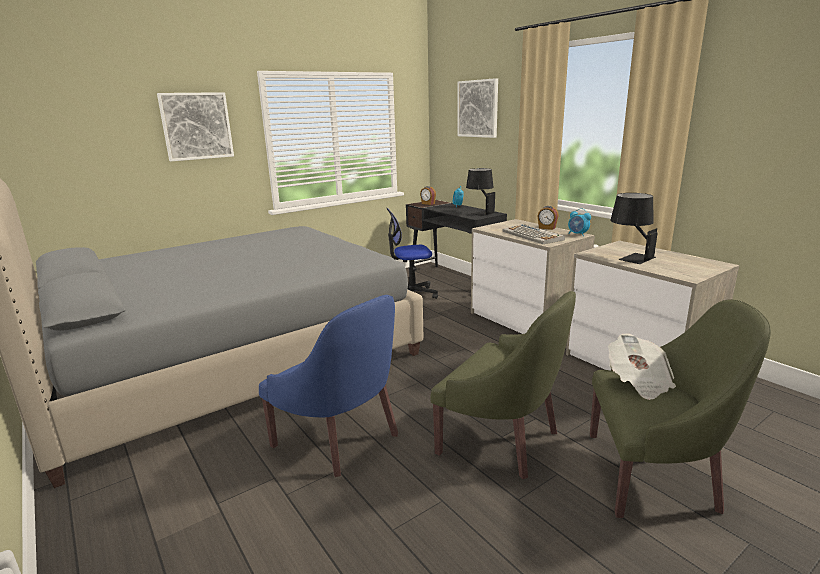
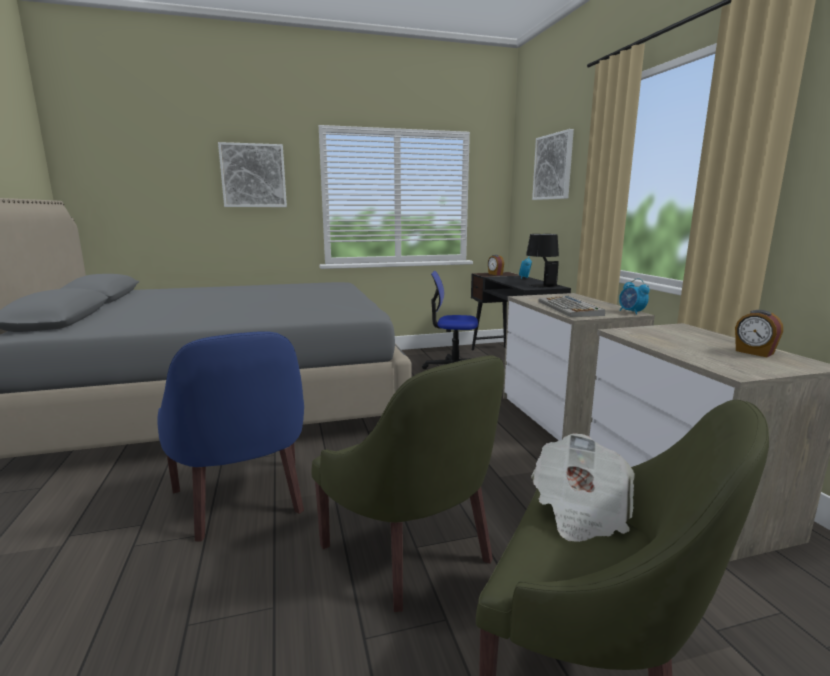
camera: 20 degrees right, 5 degrees down
(547, 228) = (599, 303): alarm clock -> alarm clock (754, 352)
(629, 256) = (673, 340): black table lamp -> none

